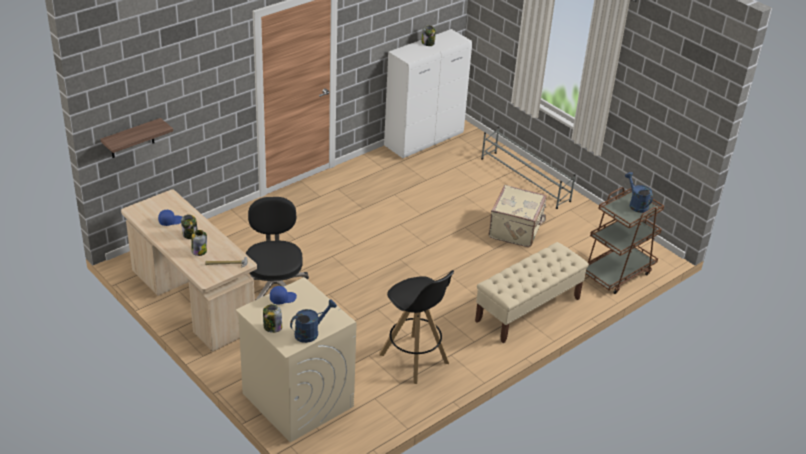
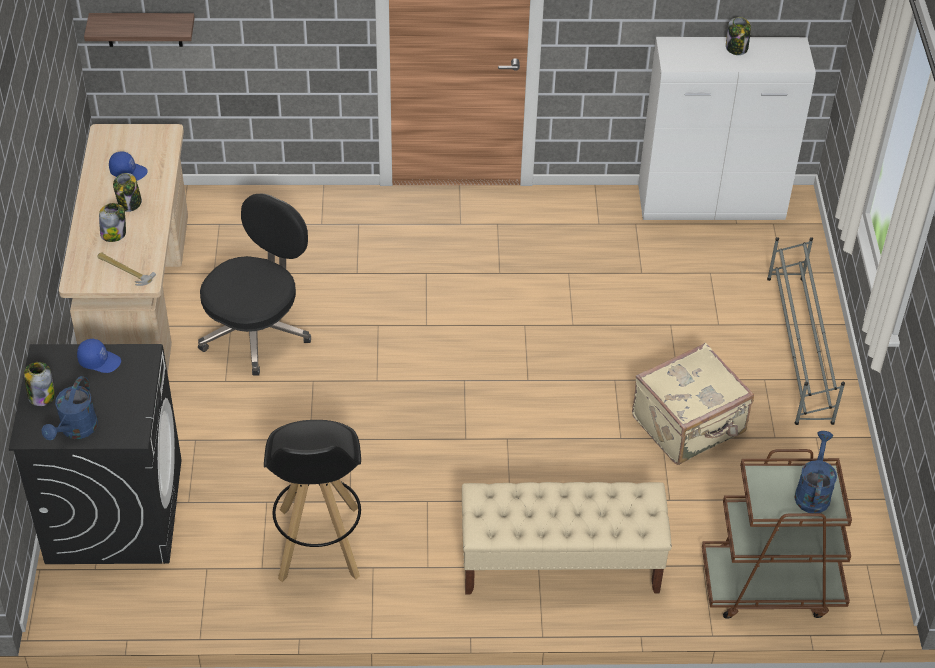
camera: 40 degrees right, 10 degrees up
(297, 399) = (114, 510): beige washing machine -> black washing machine
(310, 332) = (76, 430): blue watering can -> blue watering can turned 105 degrees clockwise

